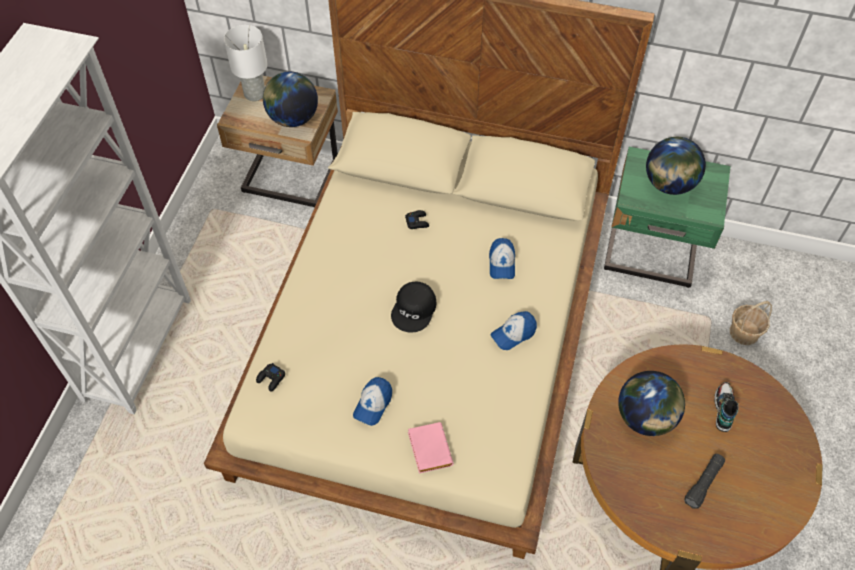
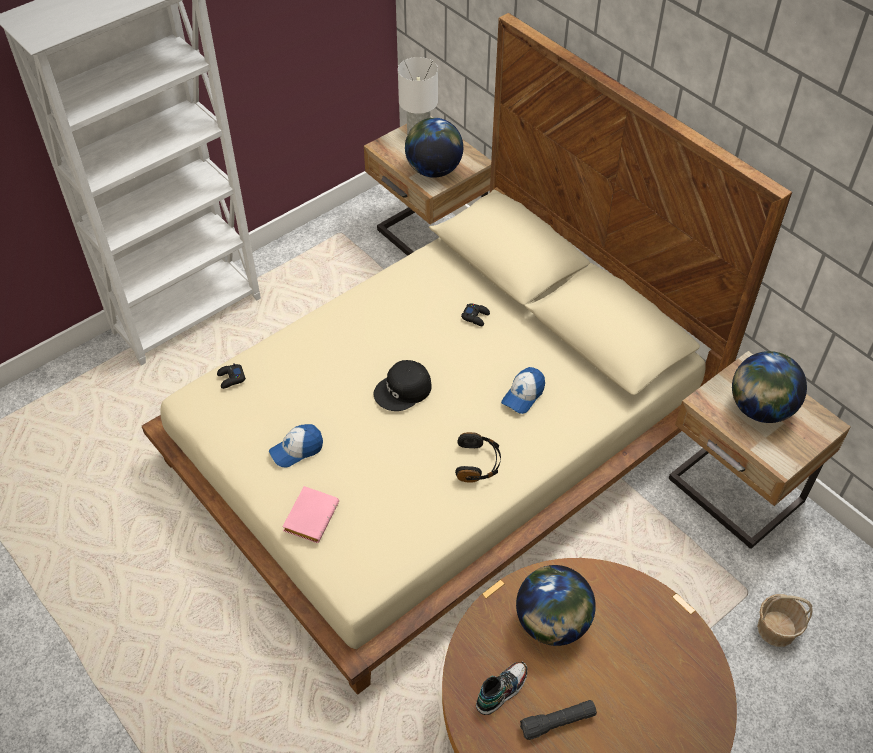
camera: 35 degrees right, 5 degrees down
(513, 333) = (478, 463): cap -> black headphones
(651, 255) = (733, 494): green nightstand -> beige nightstand
(723, 409) = (643, 667): shoe -> shoe (501, 690)

